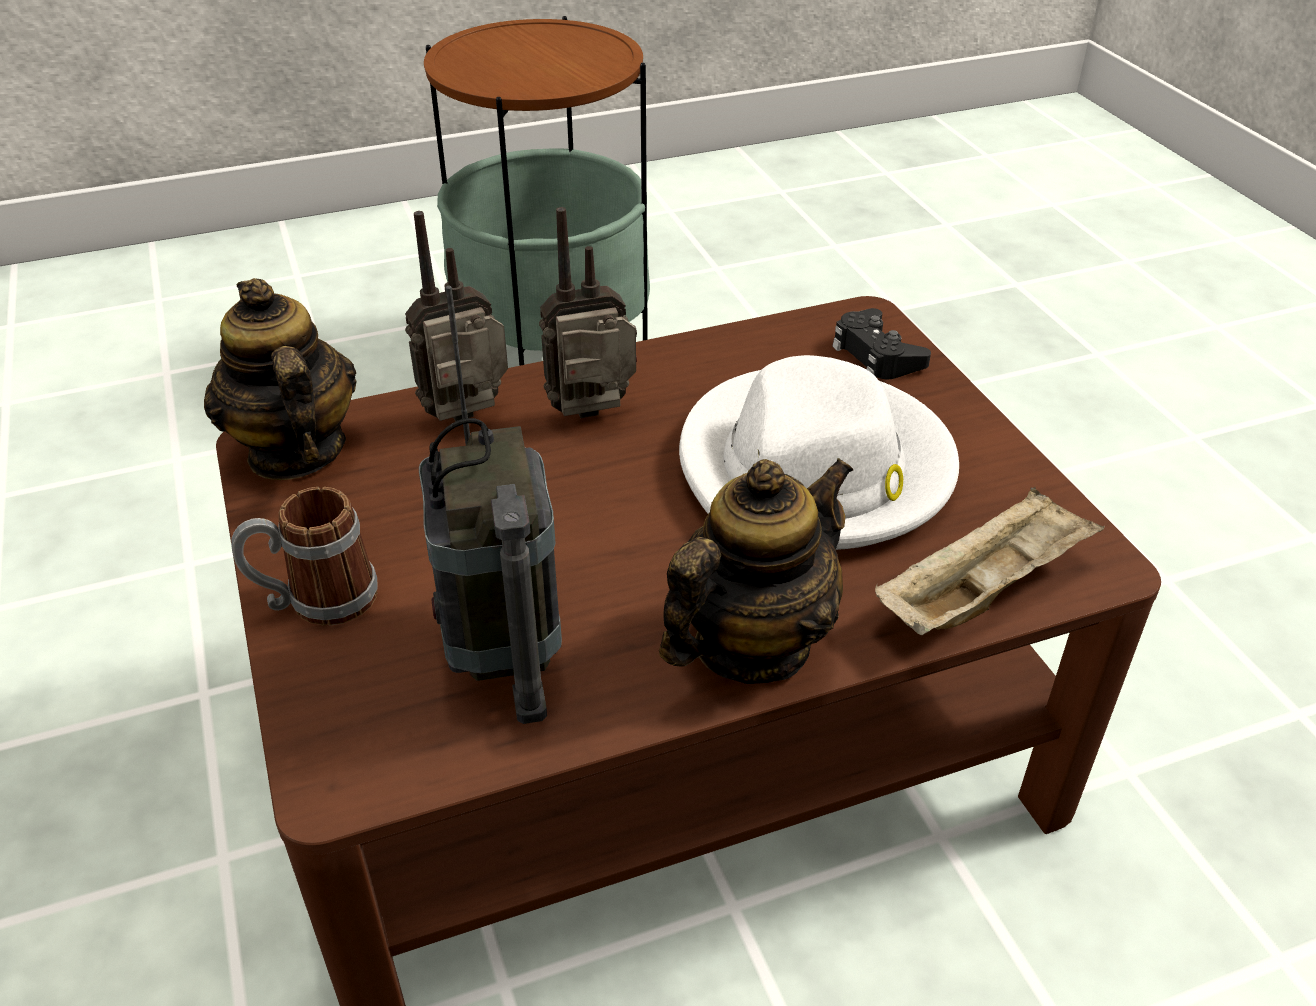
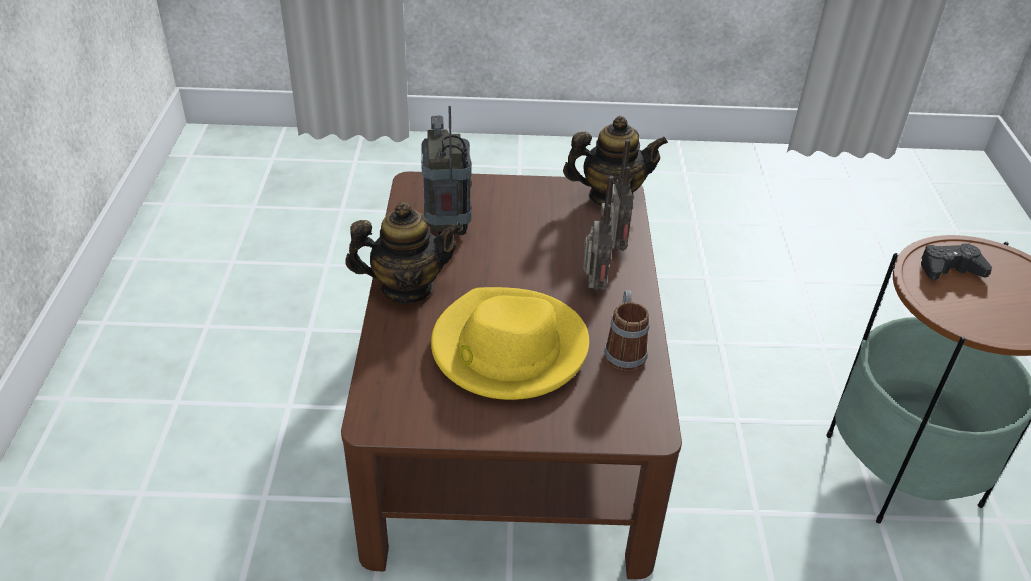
camera: 110 degrees right, 0 degrees up
(316, 601) = (507, 190): mug -> mug (624, 349)
(502, 653) = (448, 226): radio -> radio turned 75 degrees clockwise
(751, 644) = (407, 288): teapot -> teapot turned 75 degrees counterclockwise
(816, 469) = (508, 349): white hat -> yellow hat
(876, 355) = (604, 417): black game controller -> black game controller (950, 269)
(982, 591) = (386, 370): beige tray -> none

